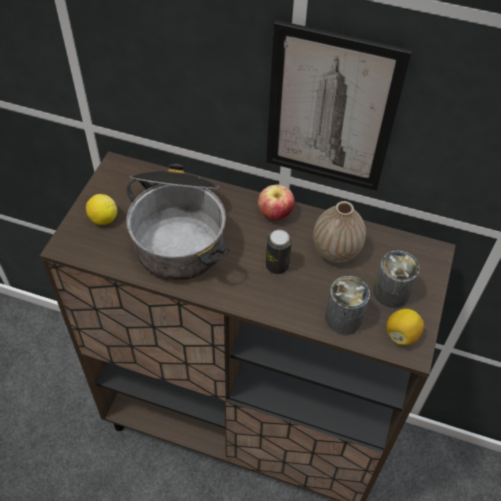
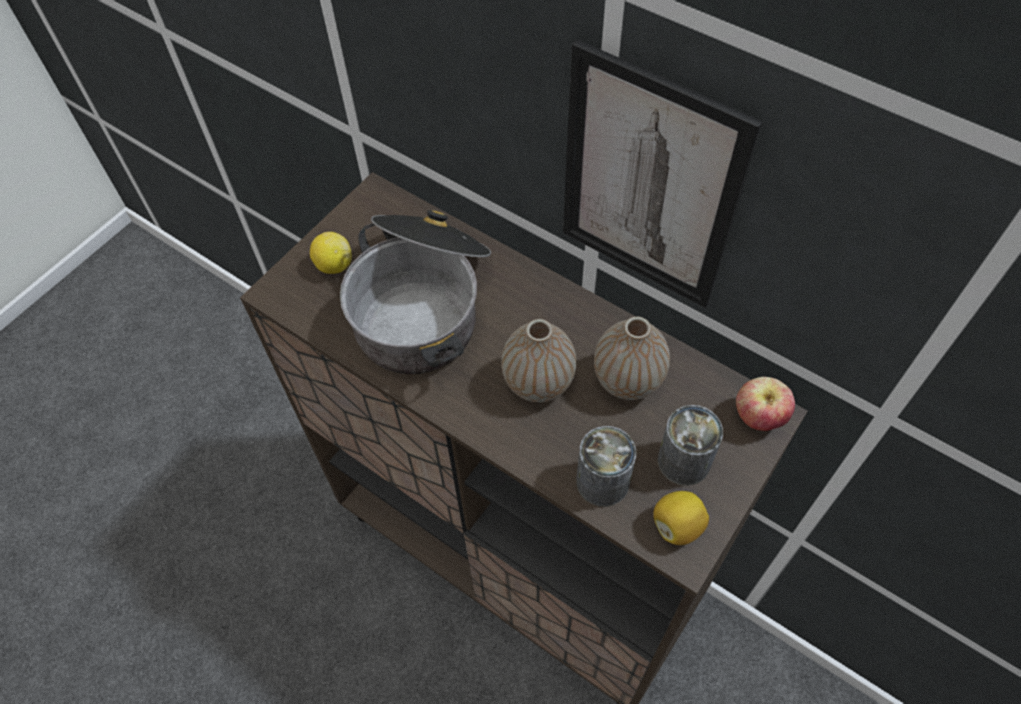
camera: 20 degrees right, 5 degrees up
(275, 214) = (562, 307): apple -> apple (758, 417)
(277, 265) = (538, 382): can -> vase

